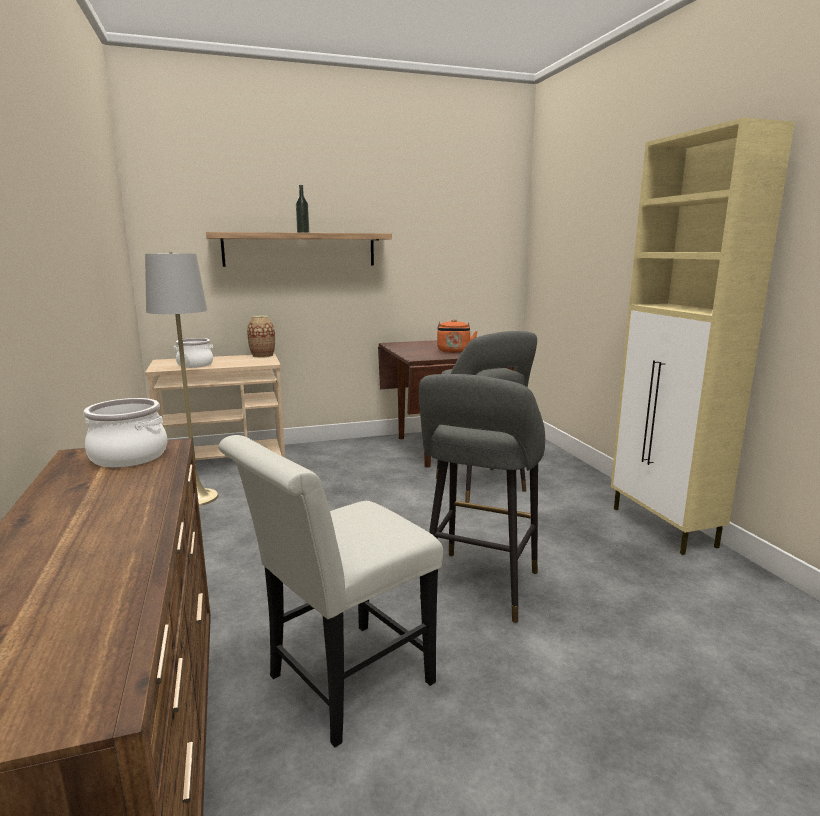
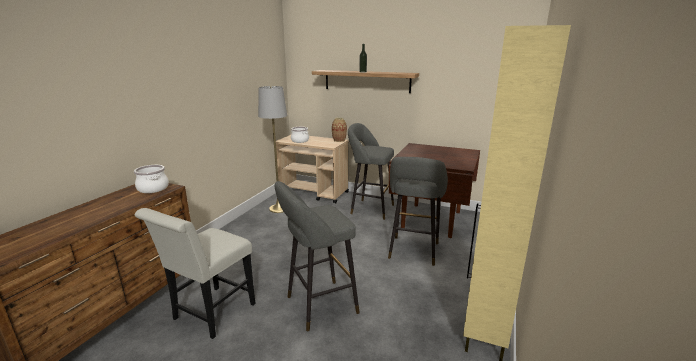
camera: 40 degrees right, 5 degrees up
(341, 685) = (210, 314): white chair -> white chair turned 60 degrees counterclockwise
(348, 458) = (369, 209): none -> grey stool
(453, 351) = (434, 159): orange kettle -> none

